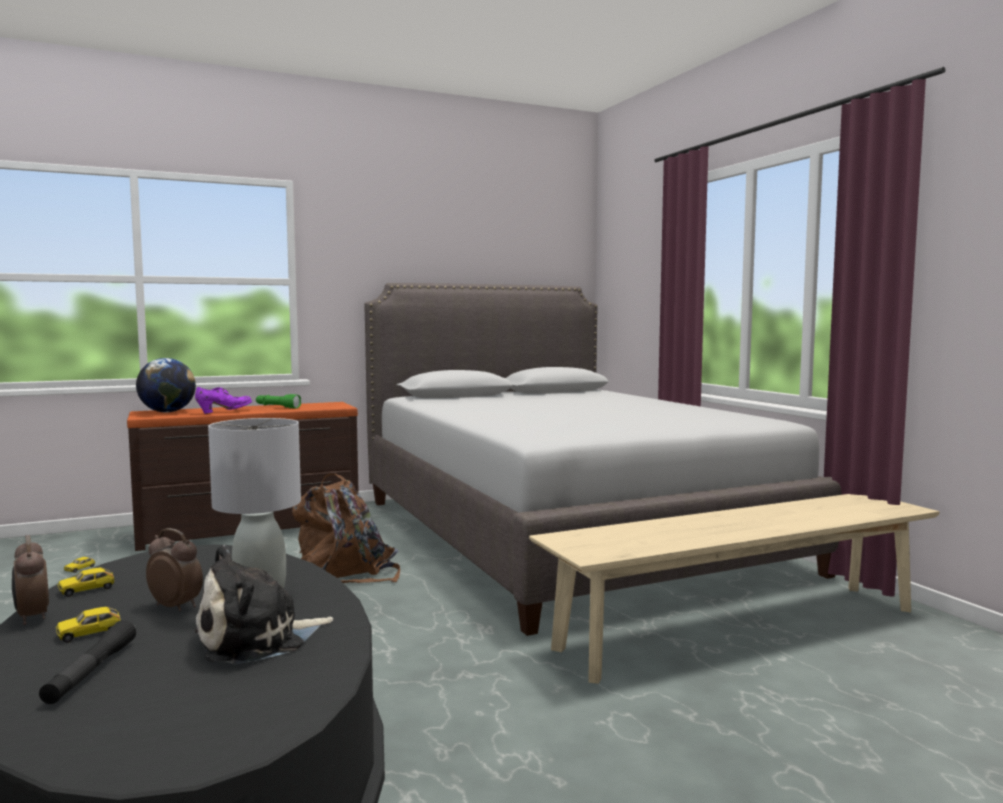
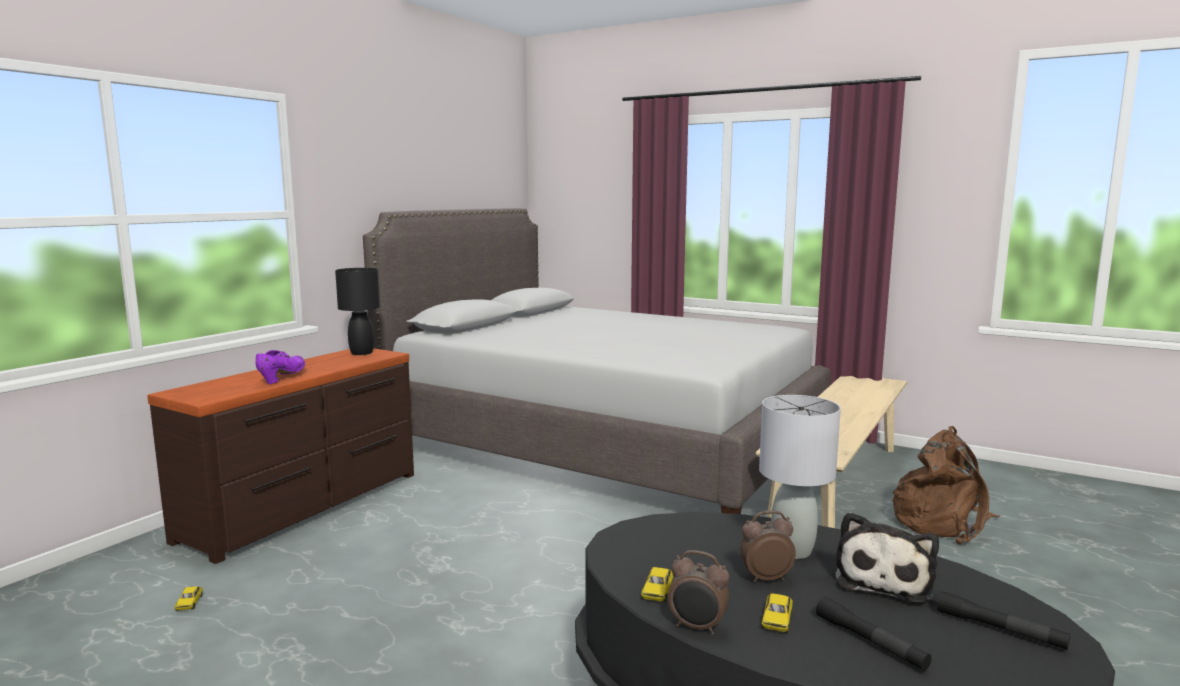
camera: 35 degrees left, 5 degrees up
(167, 412) = (208, 388): globe -> none
(212, 710) = (1000, 630): none -> black flashlight
(277, 407) = (319, 363): green flashlight -> none
(327, 404) = (361, 353): none -> black table lamp
(345, 574) = (500, 525): brown backpack -> brown backpack (942, 522)

